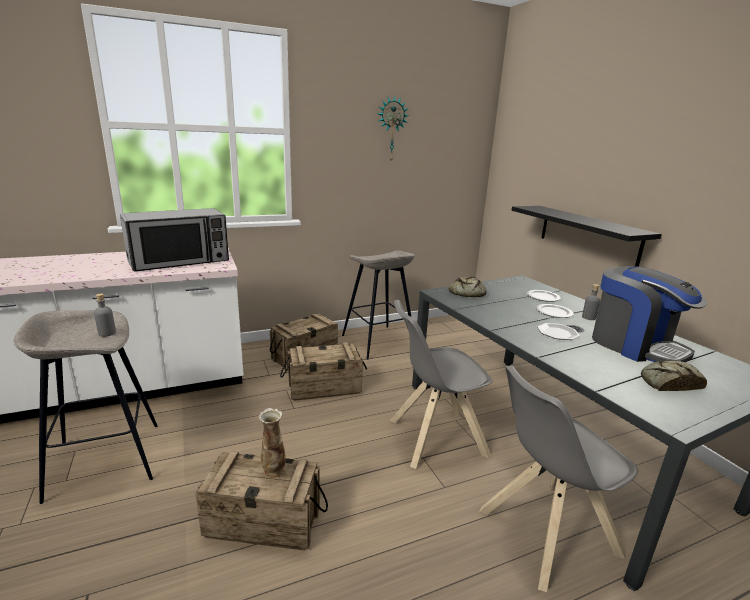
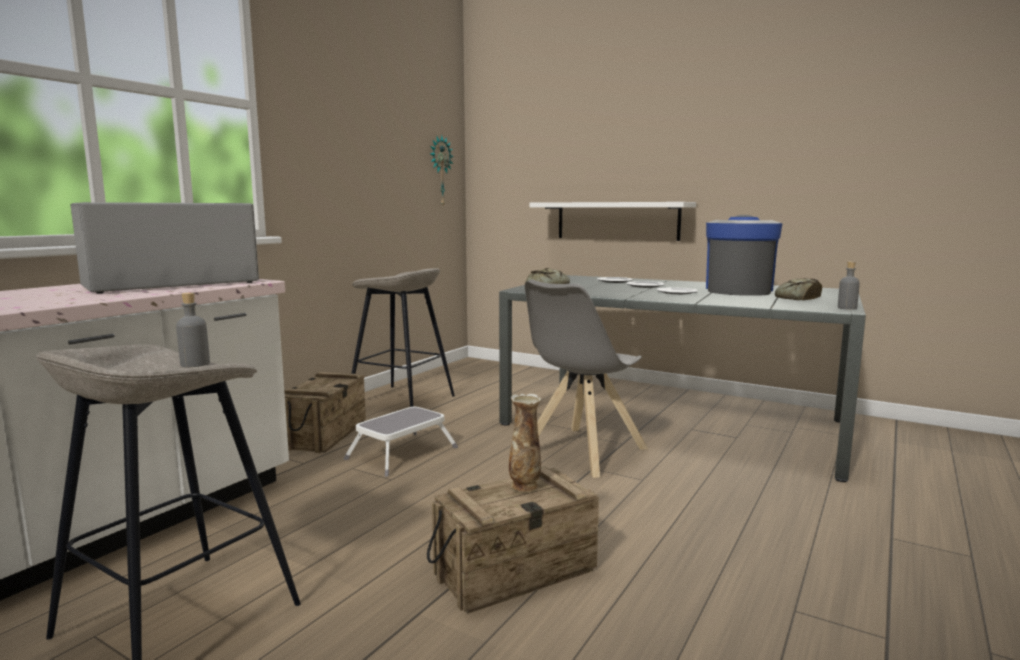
camera: 35 degrees left, 10 degrees down
(180, 261) = (171, 284): microwave -> microwave turned 150 degrees counterclockwise
(324, 388) = (401, 453): crate -> grey step ladder
(391, 129) = (370, 116): wall clock -> wall clock (439, 171)
(544, 533) = (754, 476): grey chair -> none
(588, 234) = (617, 221): black shelf -> white shelf
(588, 317) = (675, 284): grey bottle -> grey bottle (847, 308)
(635, 346) = (738, 290): coffee machine -> coffee machine turned 90 degrees counterclockwise

